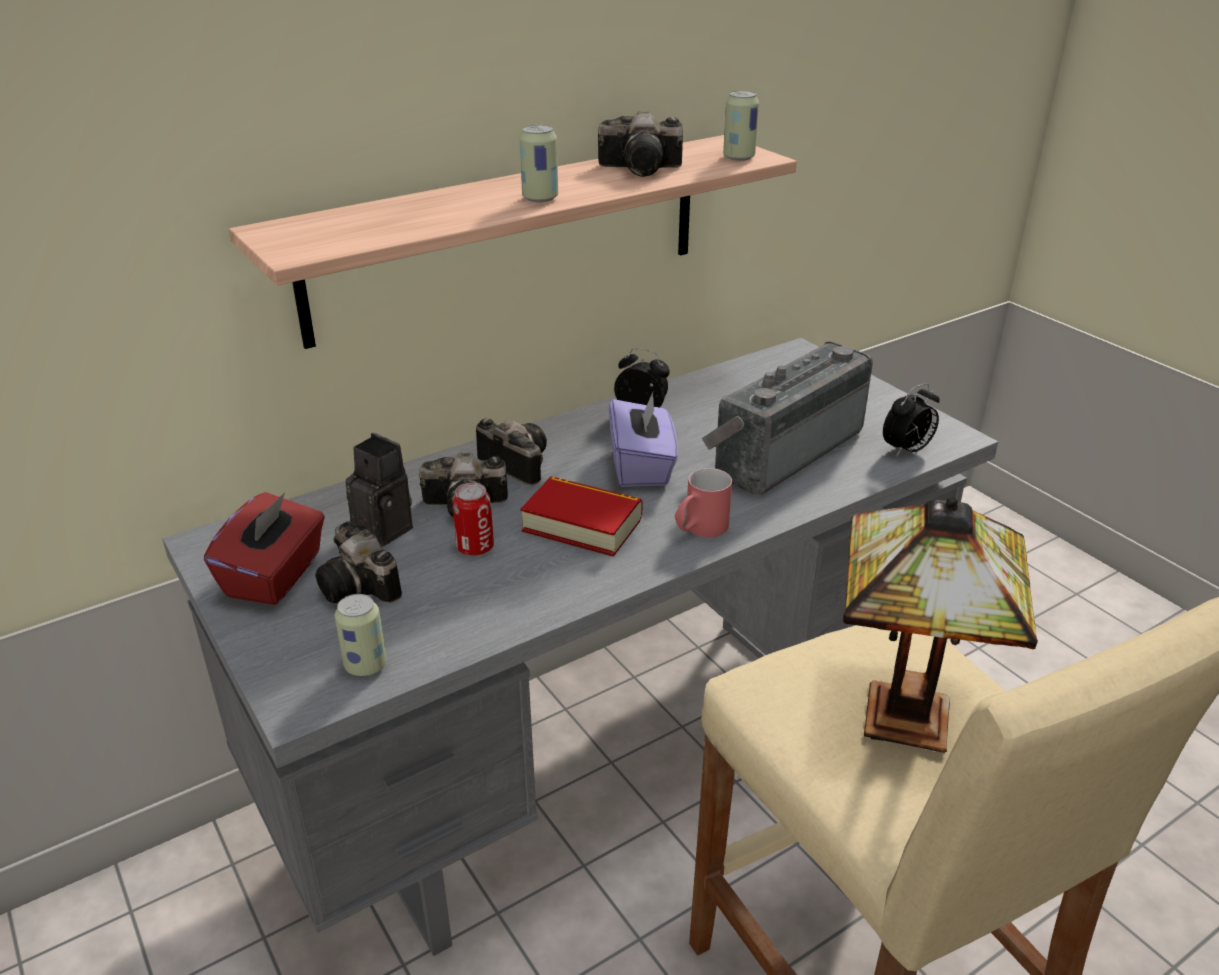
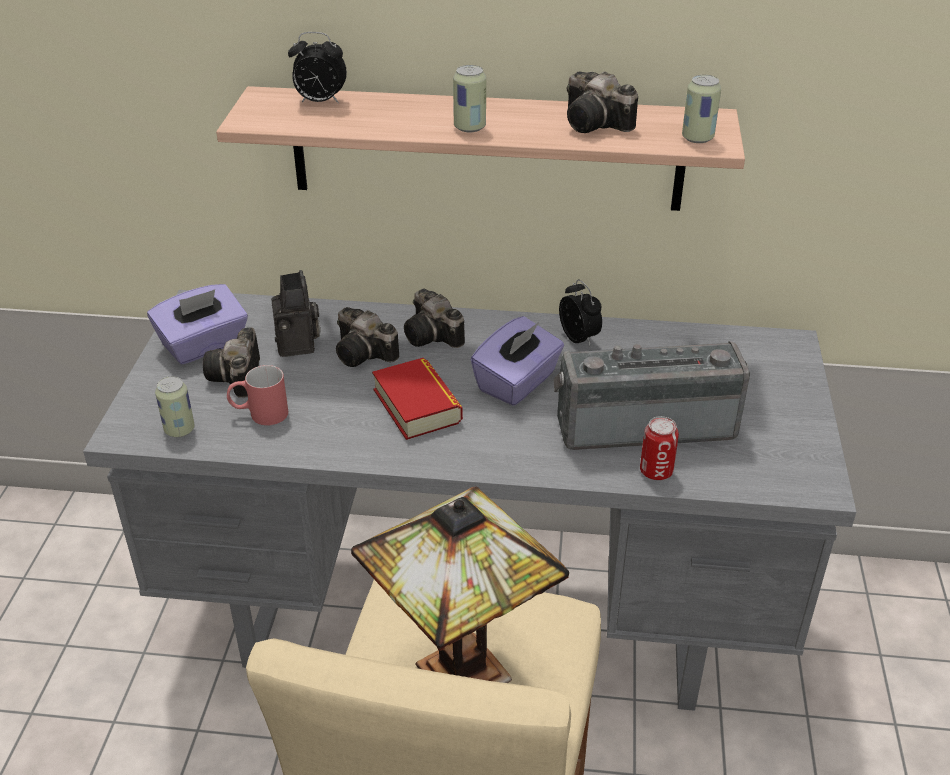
camera: 40 degrees right, 5 degrees up
(275, 575) = (204, 345): red tissue box -> purple tissue box
(475, 547) = (331, 386): can -> can (656, 471)
(514, 463) = (434, 336): camera -> camera turned 150 degrees clockwise
(699, 530) = (489, 452): red mug -> red mug (259, 414)
(906, 450) = (752, 476): alarm clock -> alarm clock (320, 102)

